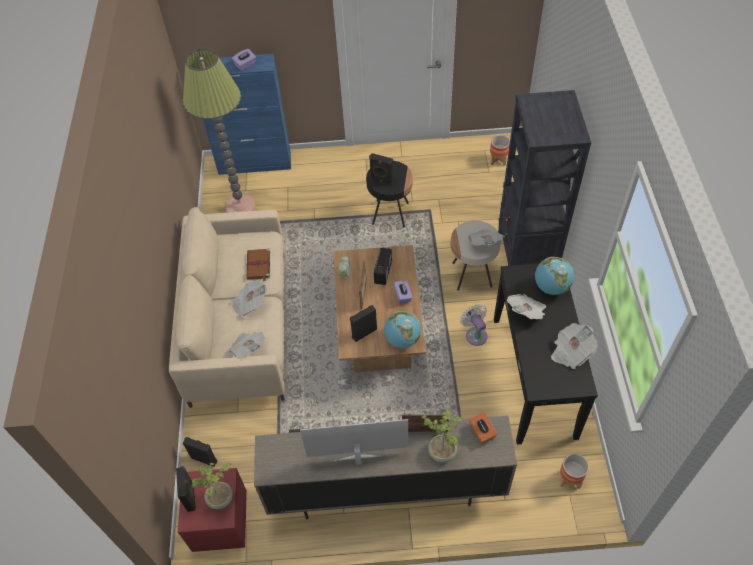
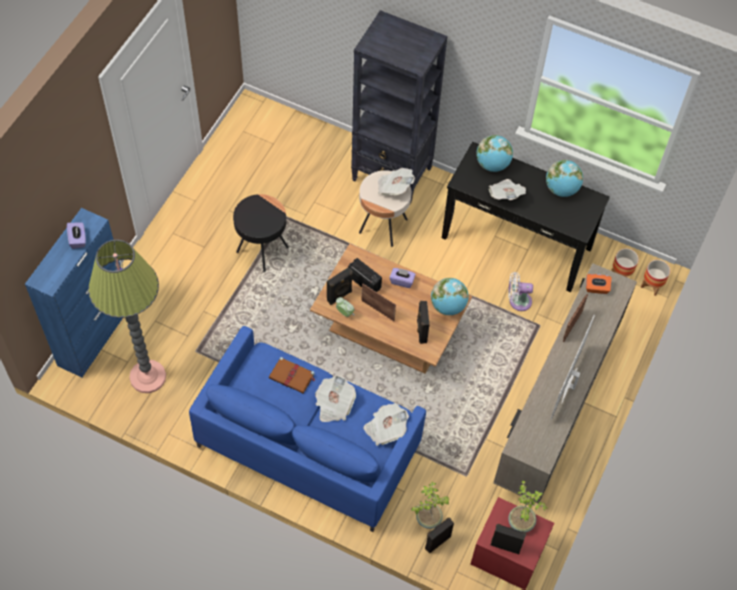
camera: 65 degrees left, 5 degrees up
(240, 328) = (308, 447): beige sofa -> blue sofa
(381, 181) = (260, 224): black speaker -> black speaker (340, 296)
(442, 451) = (597, 324): potted plant -> potted plant (428, 518)
(475, 334) = (447, 260): white fan -> white fan (517, 301)
(498, 160) = (264, 128): planter -> planter (652, 285)
(571, 352) = (561, 189): newspaper -> globe

